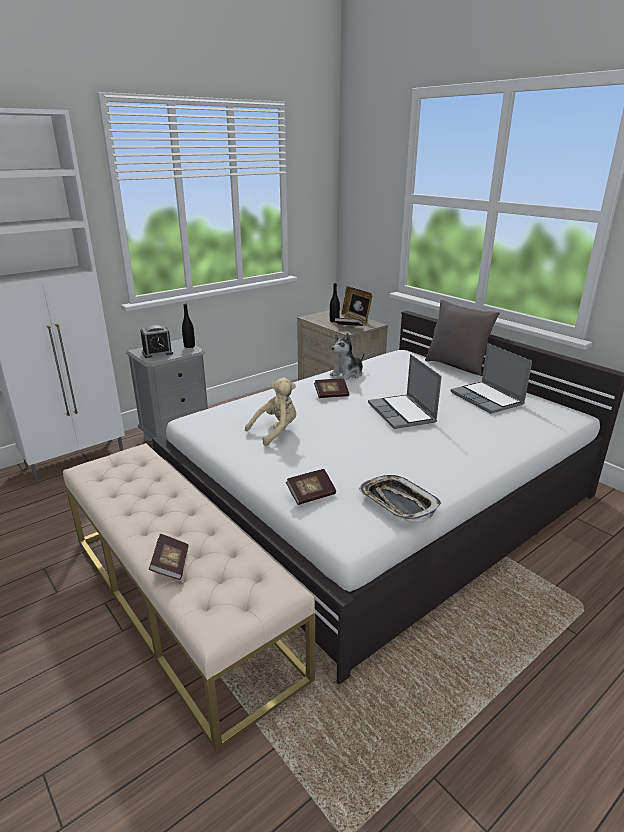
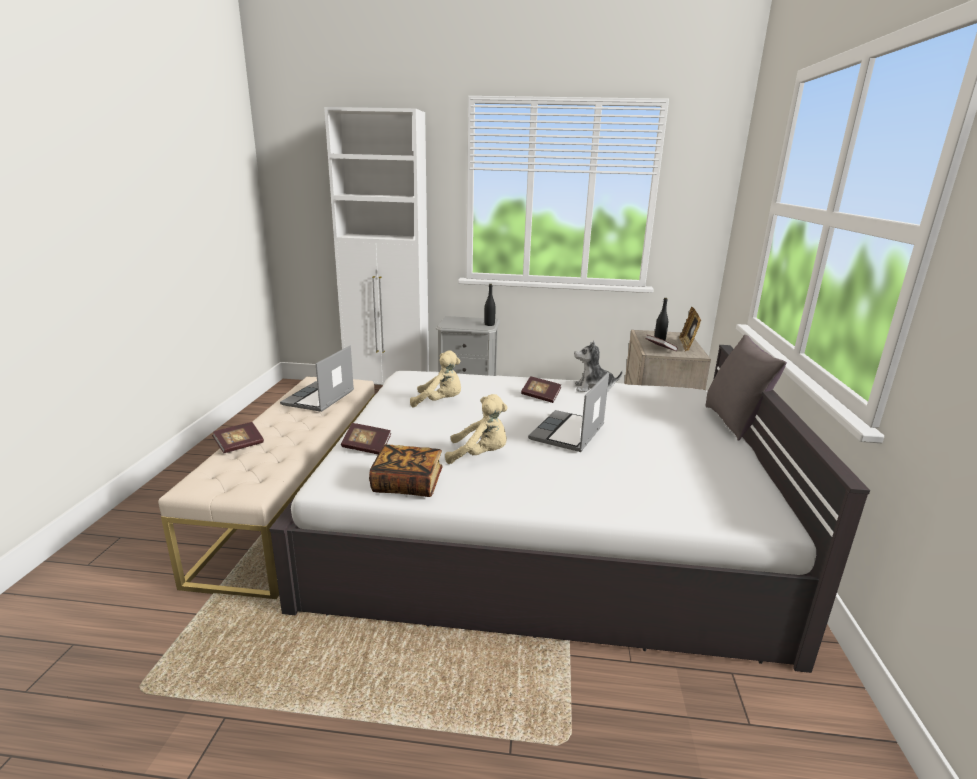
camera: 45 degrees right, 5 degrees down
(157, 353) = (458, 322): alarm clock -> none
(390, 456) = (480, 455): none -> beige plush toy
(398, 502) = (407, 484): tray -> book
(488, 399) = (694, 461): laptop -> laptop (319, 398)

